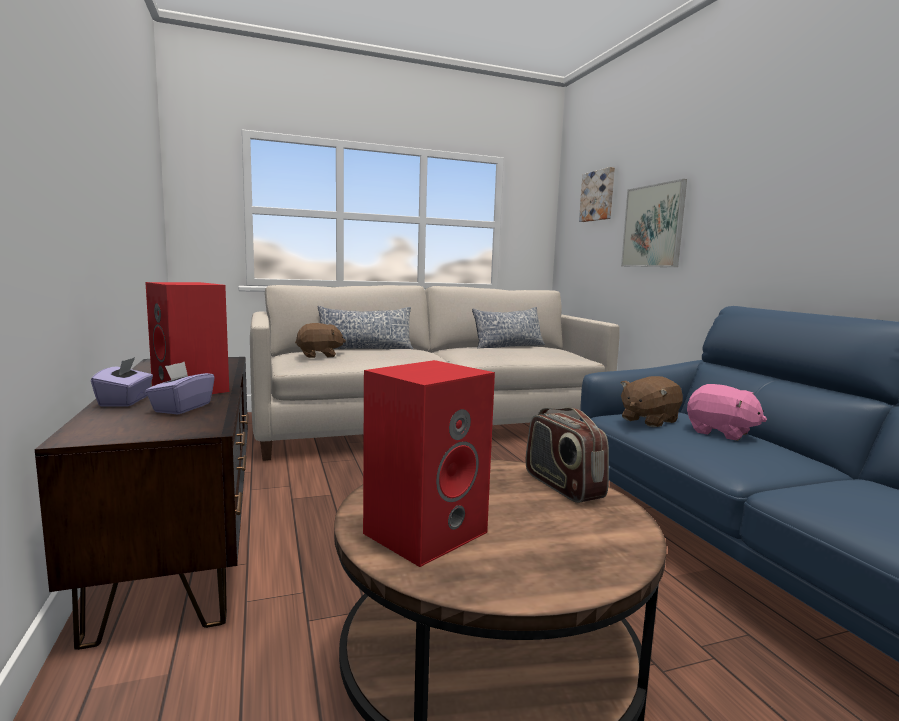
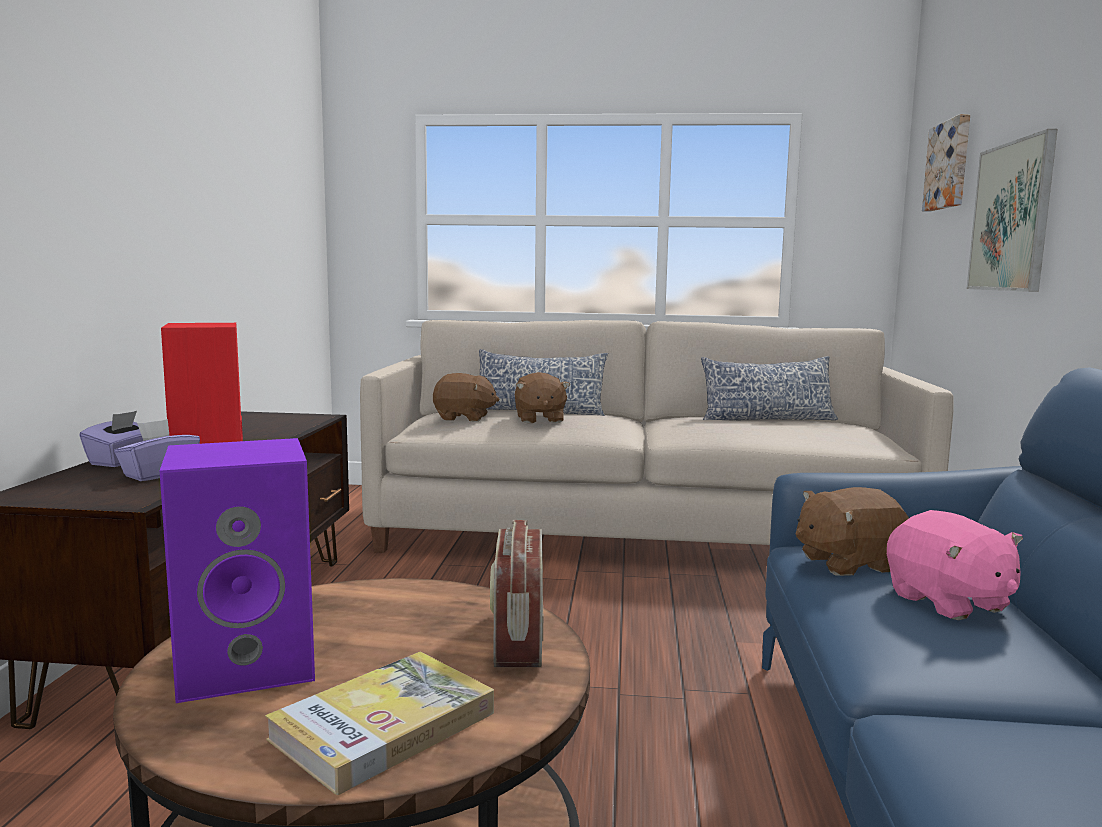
camera: 25 degrees right, 0 degrees up
(378, 353) = (539, 419): none -> brown plush toy
(426, 531) = (250, 663): red speaker -> purple speaker
(573, 548) = (384, 726): none -> book

